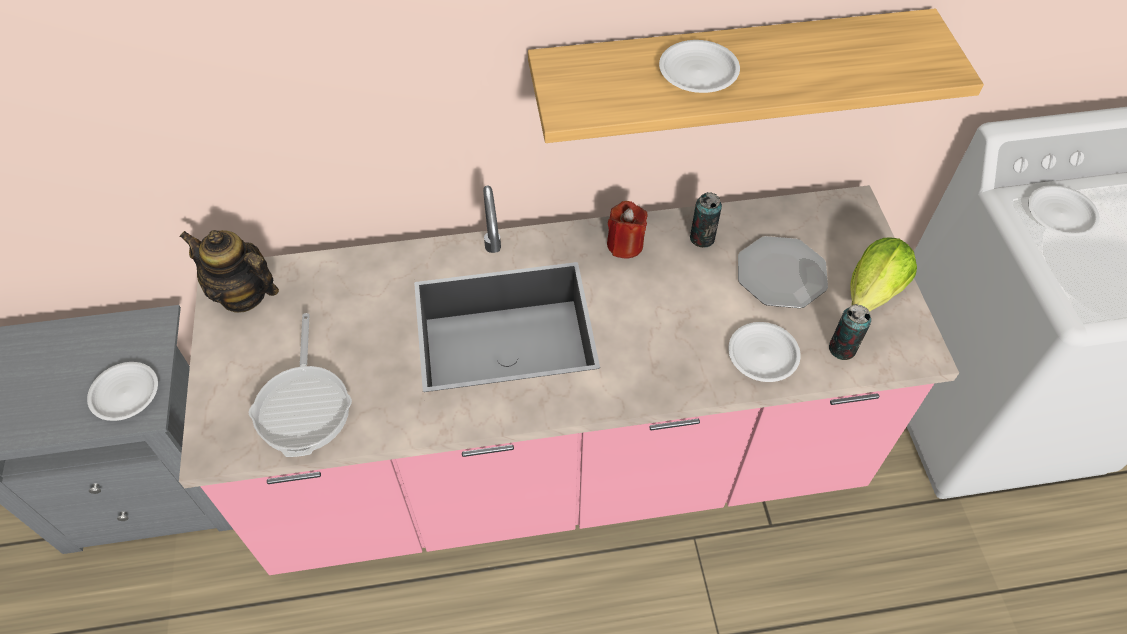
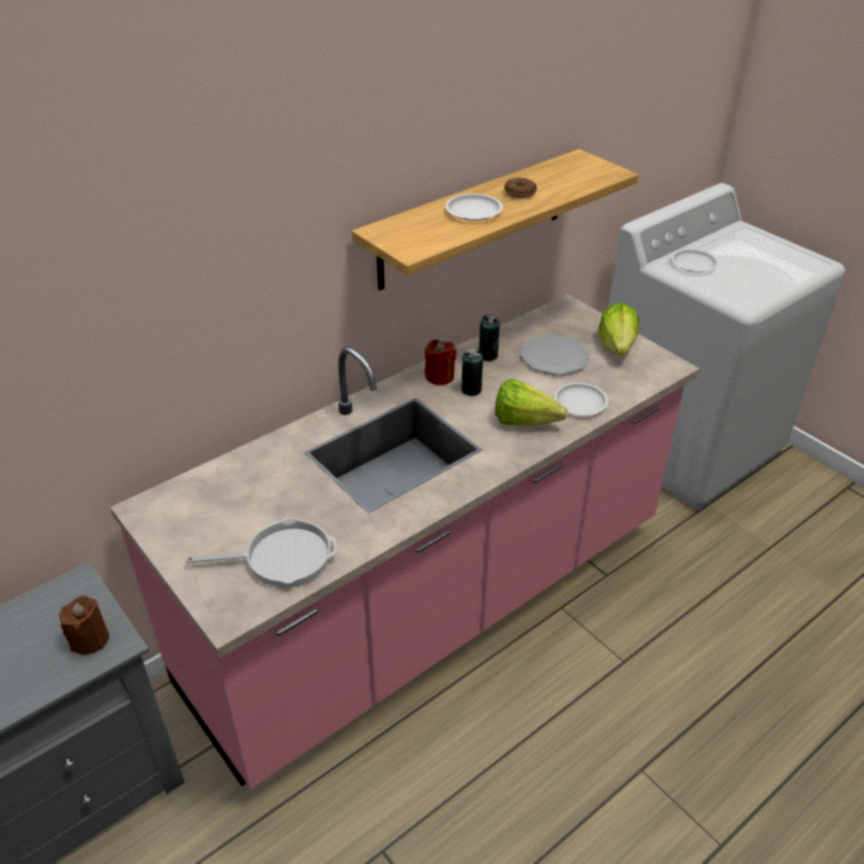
camera: 30 degrees left, 15 degrees down
(126, 393) = (90, 639): white plate -> brown candle
(243, 294) = (167, 510): teapot -> none
(304, 405) = (282, 558): frying pan -> frying pan turned 60 degrees counterclockwise
(680, 357) = (530, 423): none -> lettuce
(785, 61) = (520, 193): none -> donut
(842, 349) = (624, 381): can -> can (471, 390)

